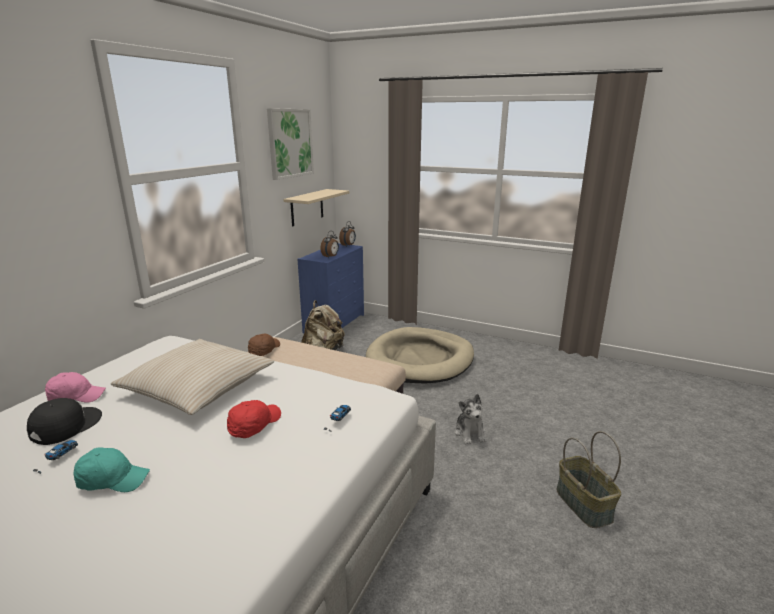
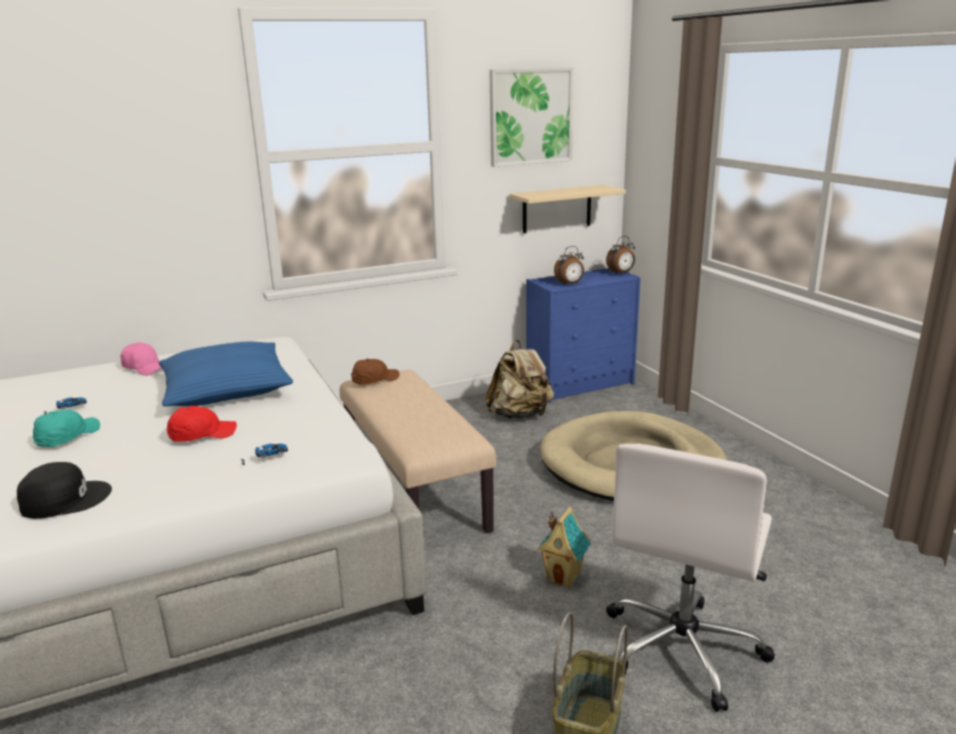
camera: 40 degrees right, 0 degrees up
(65, 425) = (106, 388): black cap -> black cap (65, 499)
(113, 480) = (67, 437): turquoise cap -> turquoise cap turned 105 degrees counterclockwise
(198, 387) = (226, 389): beige pillow -> blue pillow
(470, 433) = (564, 577): plush toy -> toy house
(562, 441) = (682, 649): none -> white office chair

